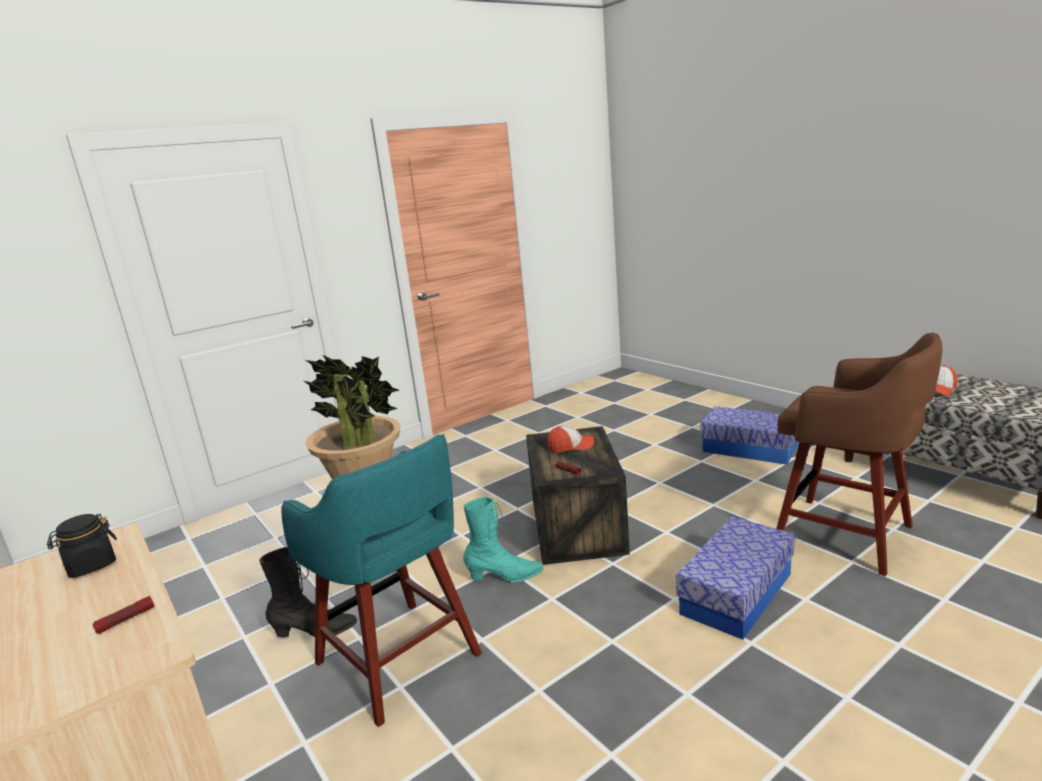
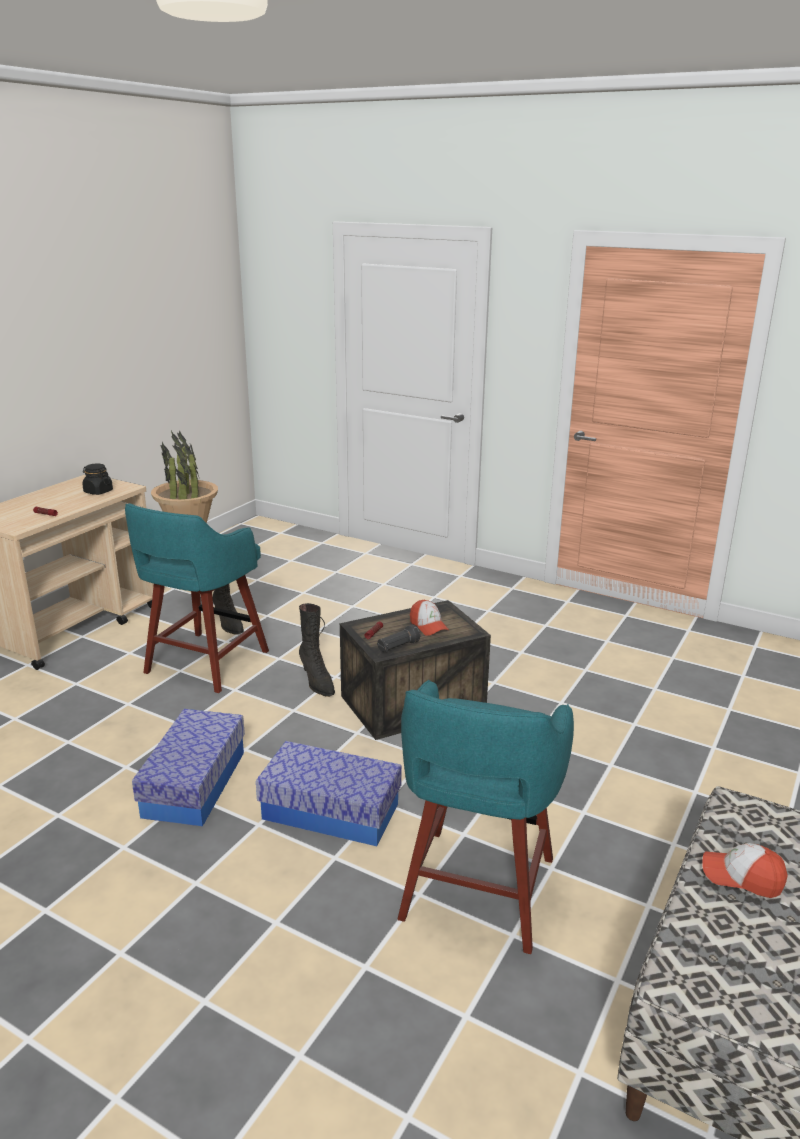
camera: 65 degrees right, 5 degrees up
(505, 576) = (317, 682): turquoise boot -> black boot
(602, 463) = (397, 647): none -> black flashlight
(749, 449) = (676, 802): storage box -> storage box (194, 783)
(848, 536) = (476, 892): brown stool -> turquoise stool

